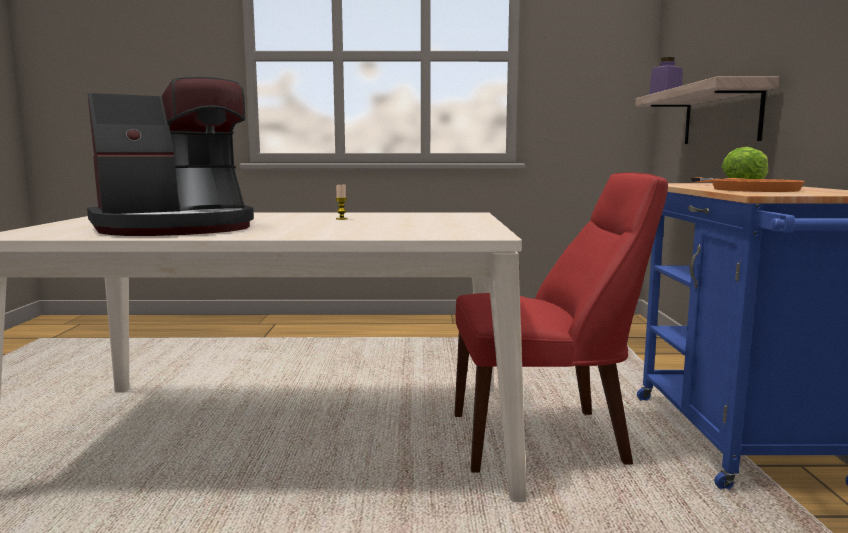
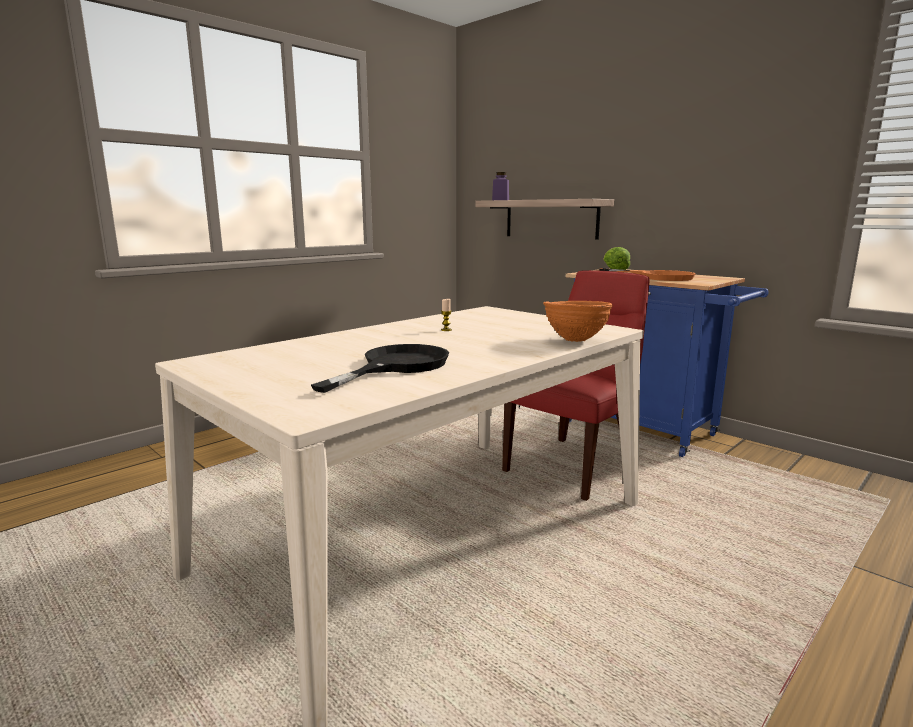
camera: 45 degrees left, 5 degrees up
(176, 228) = (396, 366): coffee machine -> black frying pan
(390, 235) = (575, 340): none -> orange bowl

